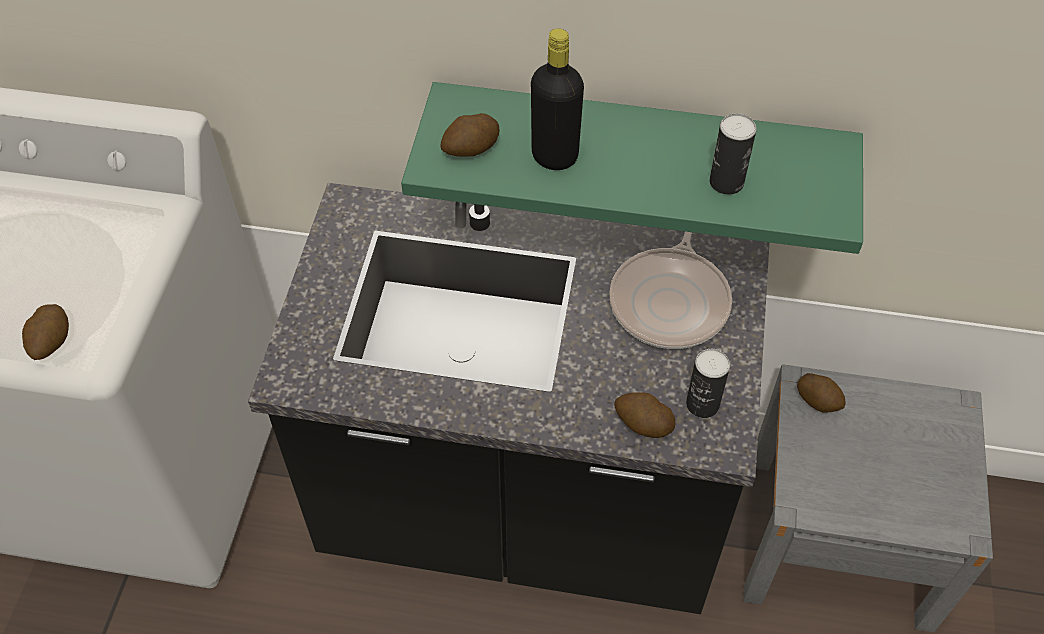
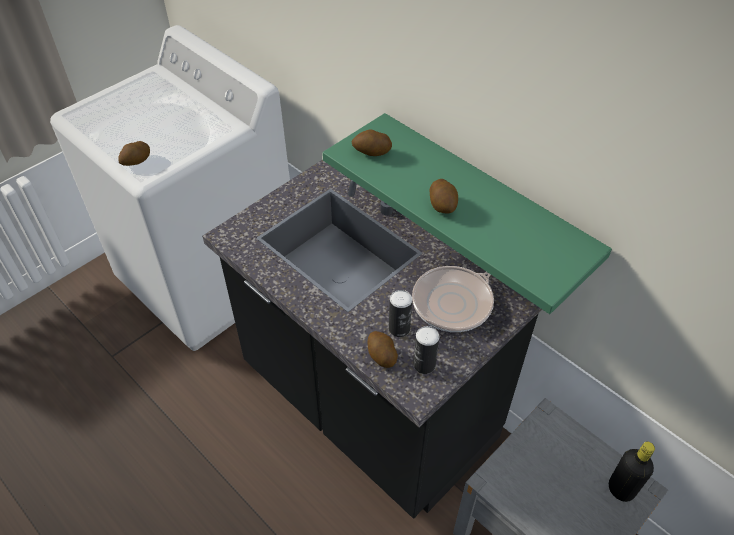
camera: 35 degrees right, 5 degrees down
(554, 156) = (412, 176): black bottle -> black bottle (621, 489)
(726, 182) = (497, 234): can -> can (399, 328)
(818, 400) = (551, 430): potato -> potato (443, 205)

